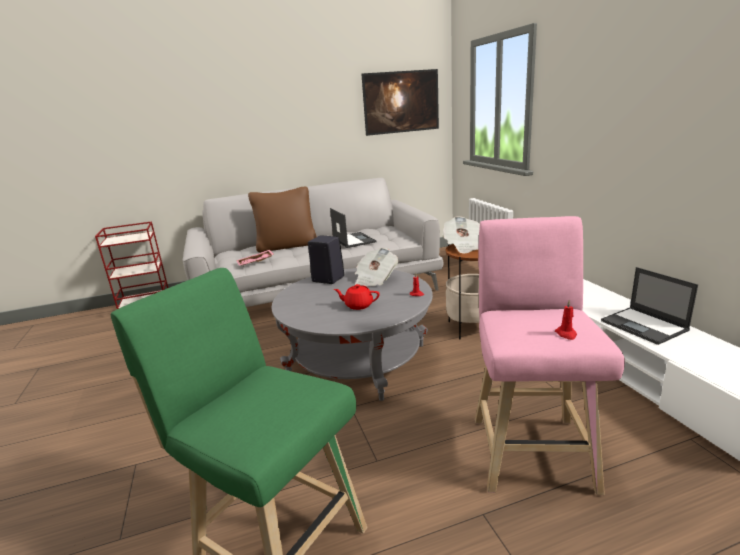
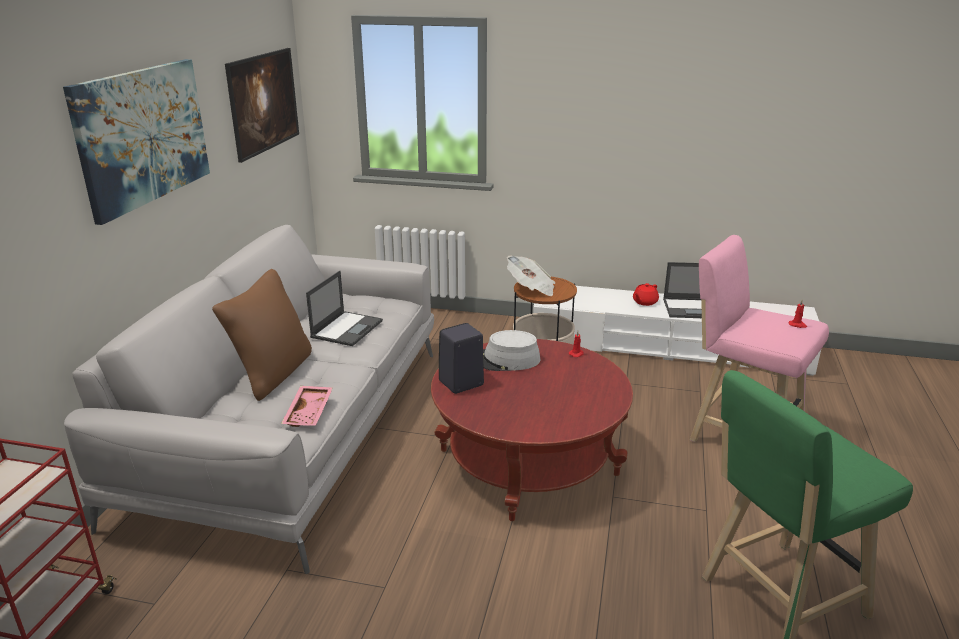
camera: 60 degrees left, 5 degrees up
(278, 106) = (143, 135): none -> picture
(353, 240) = (347, 328): laptop -> laptop turned 105 degrees clockwise
(358, 305) = (565, 389): red teapot -> red teapot (644, 302)
(358, 360) = (528, 461): grey coffee table -> red coffee table
(375, 279) = (505, 360): newspaper -> grey hat

